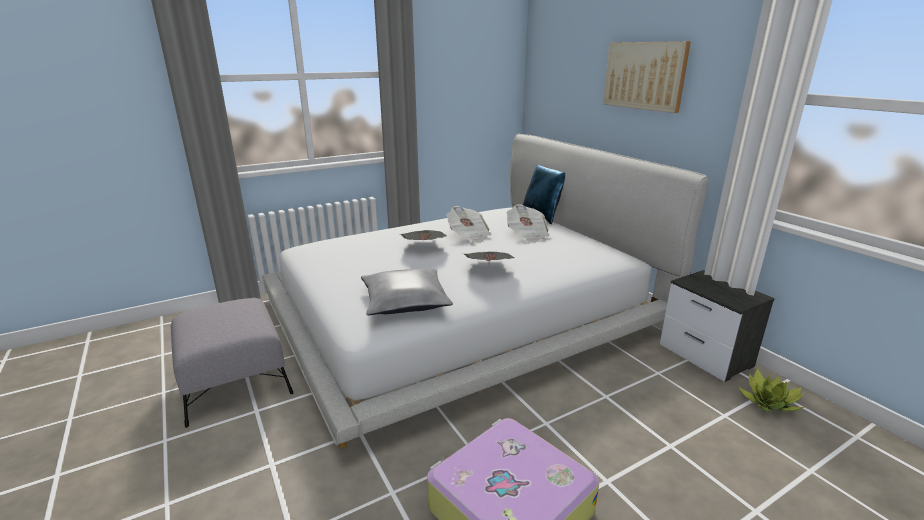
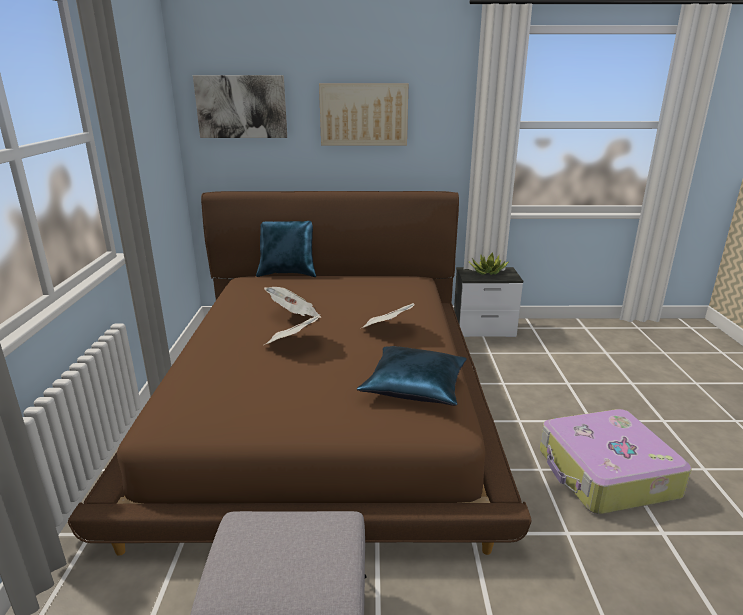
camera: 60 degrees left, 0 degrees up
(405, 302) = (415, 386): grey pillow -> blue pillow
(465, 315) = (324, 402): white bed -> brown bed
(527, 235) = (330, 292): newspaper -> none
(559, 64) = (241, 107): none -> picture
(768, 402) = (544, 334): potted plant -> potted plant (487, 271)

